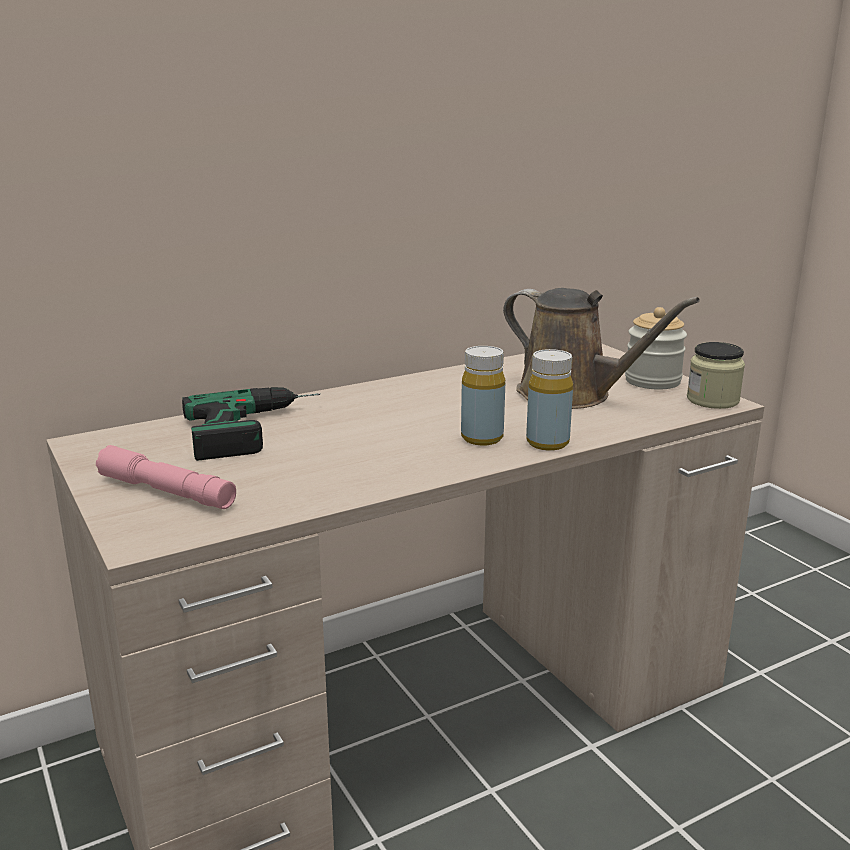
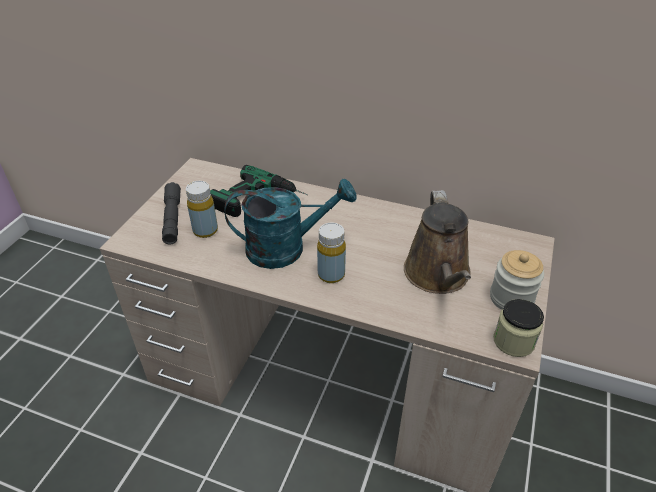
camera: 50 degrees right, 20 degrees up
(166, 492) = (172, 219): pink flashlight -> grey flashlight
(387, 444) = (286, 248): none -> turquoise watering can
(547, 443) = (352, 302): yellow bottle -> yellow bottle (205, 230)

